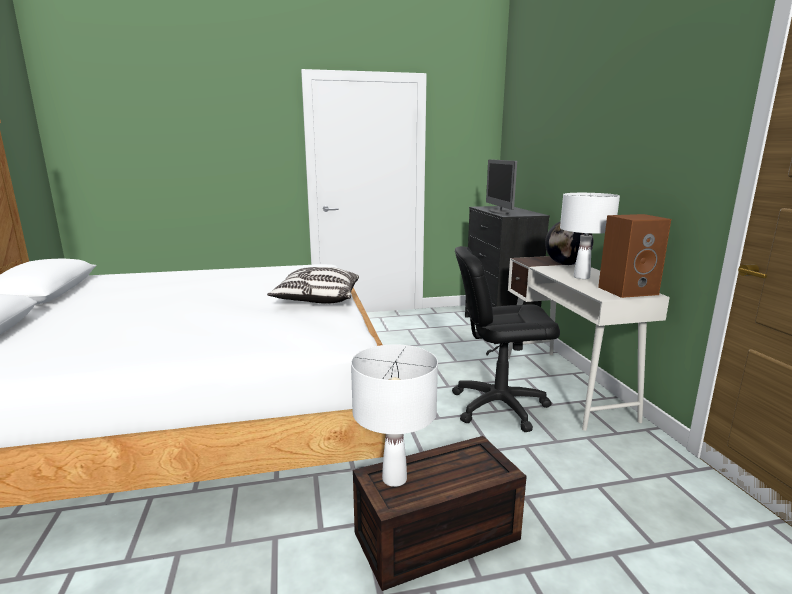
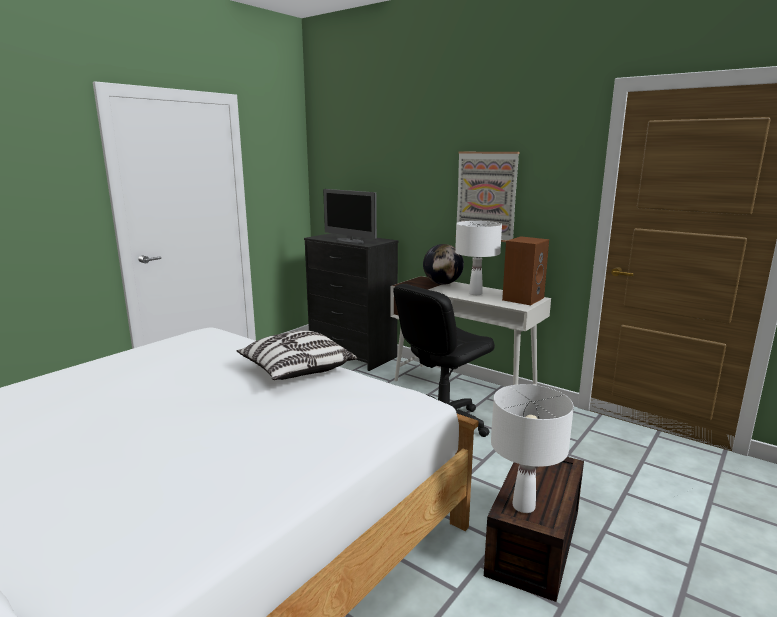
camera: 40 degrees left, 0 degrees up
(624, 165) = (486, 196): none -> picture

